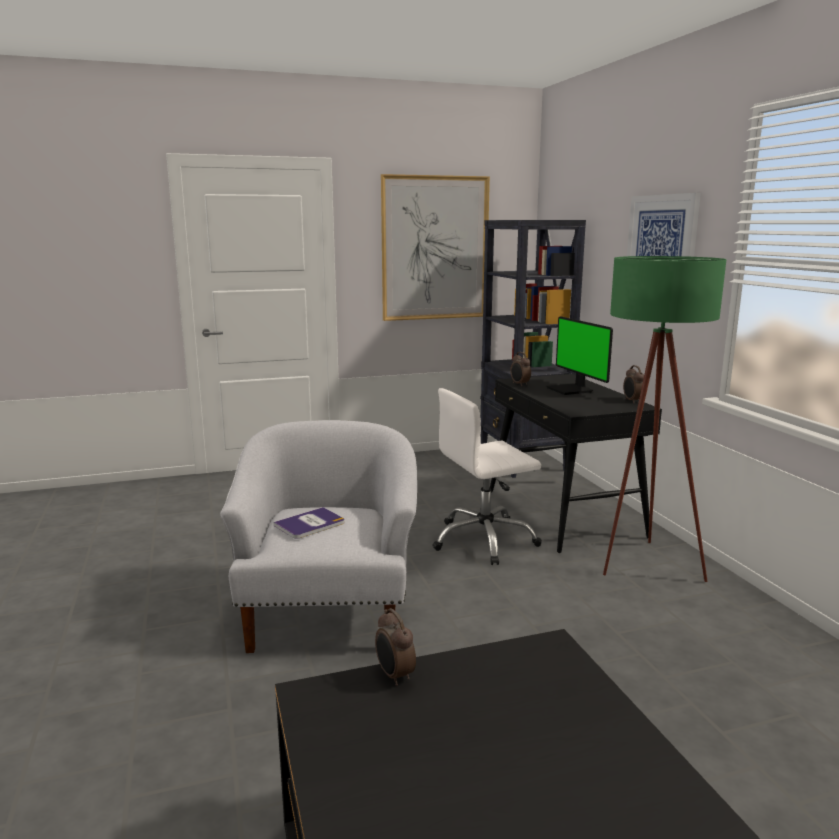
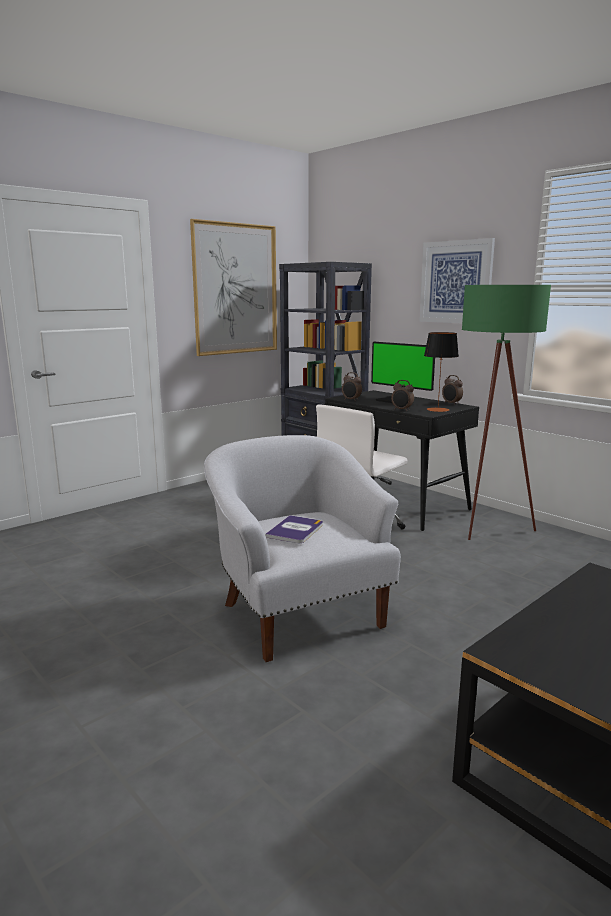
camera: 25 degrees left, 0 degrees up
(394, 675) = (537, 620): alarm clock -> alarm clock (402, 410)
(598, 407) = (438, 409): none -> table lamp

